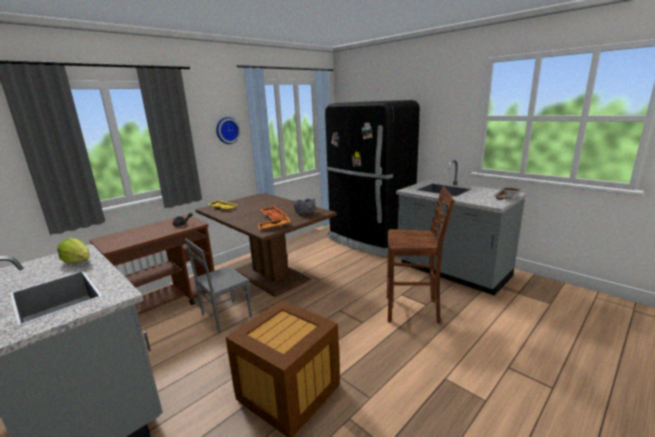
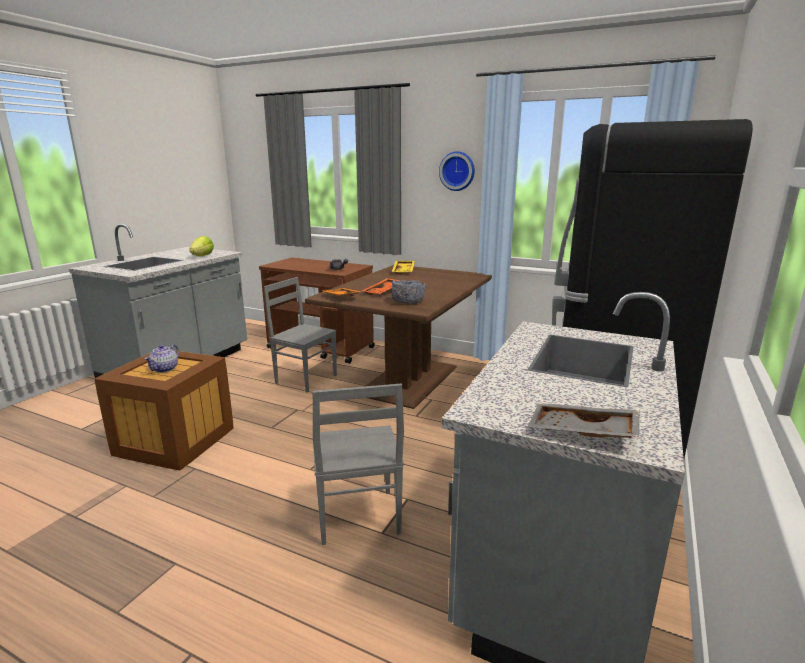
camera: 70 degrees right, 0 degrees up
(285, 329) = (165, 369): none -> teapot
(413, 310) = (357, 517): brown stool -> grey chair

